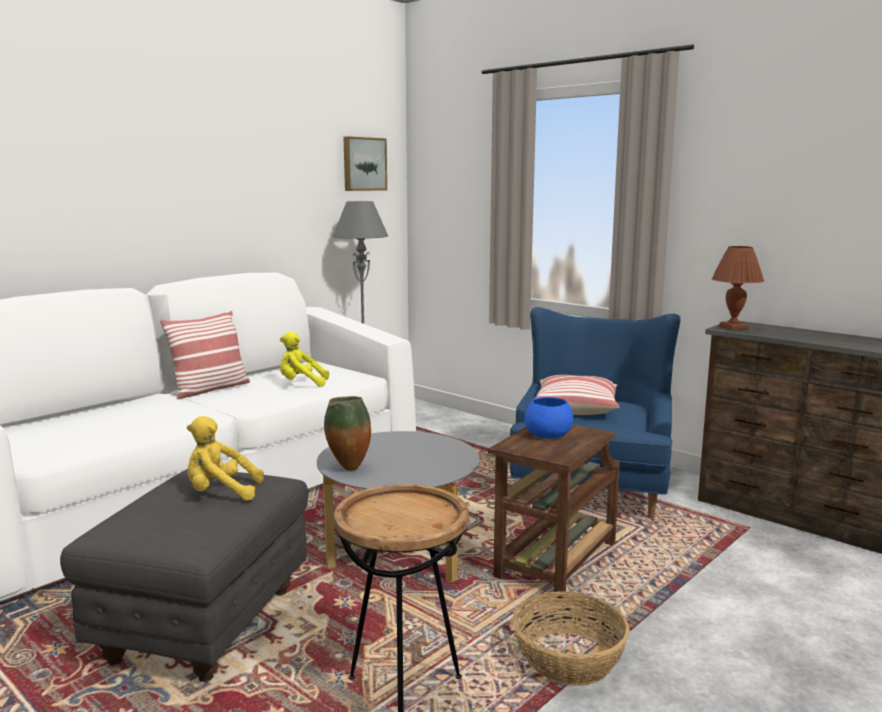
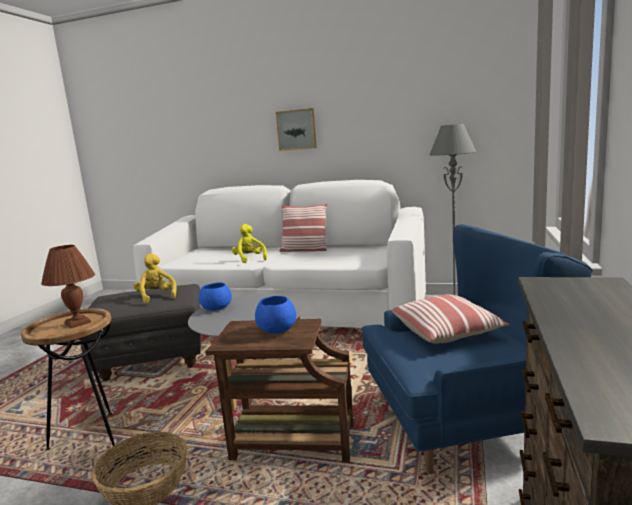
camera: 65 degrees right, 0 degrees up
(301, 384) = (342, 257): yellow plush toy -> yellow plush toy (249, 259)
(348, 468) = (216, 308): vase -> blue bowl
(363, 164) = (480, 92): picture -> picture (296, 129)
(734, 327) = (559, 284): brown table lamp -> brown table lamp (77, 323)

